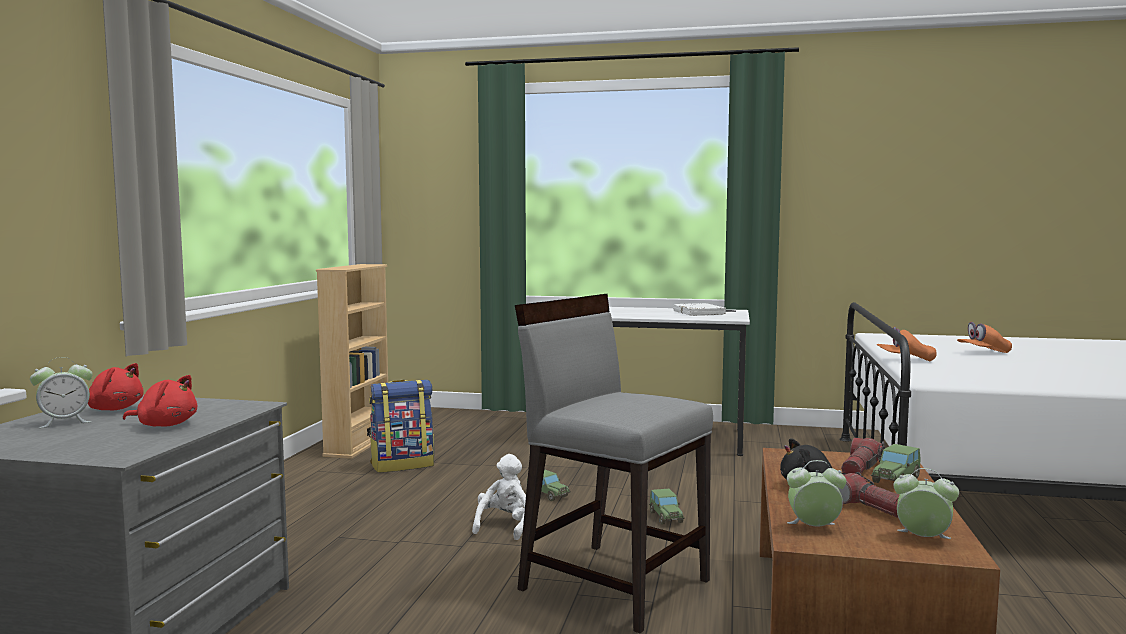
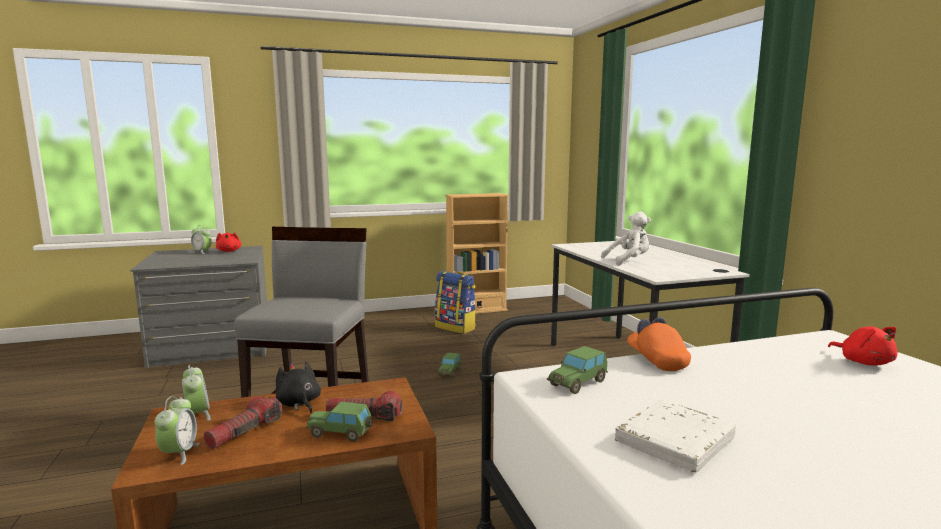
camera: 60 degrees right, 5 degrees up
(165, 425) = (201, 260): red plush toy -> red plush toy (863, 362)
(504, 526) = (382, 375): white plush toy -> white plush toy (628, 261)
(665, 517) = (447, 415): toy car -> toy car (578, 383)
(699, 313) = (670, 266): white book -> white book (675, 441)
(983, 353) = (818, 396): orange cap -> none

